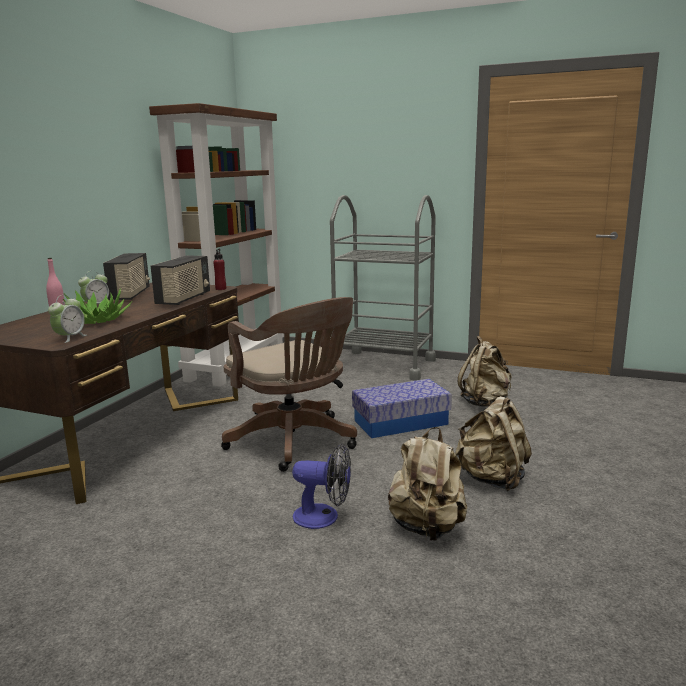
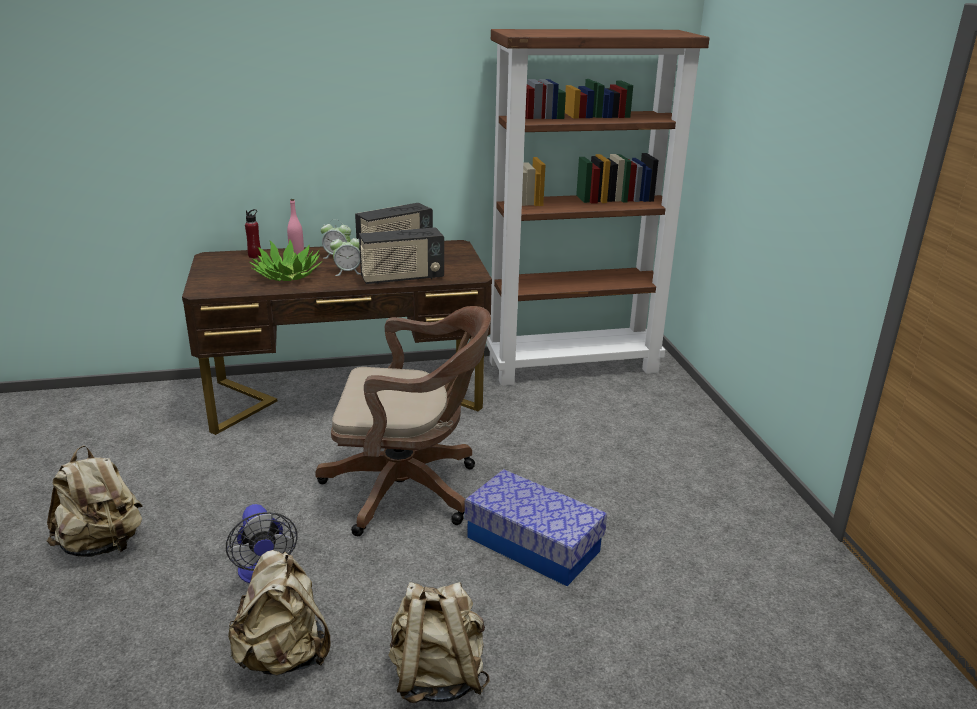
camera: 55 degrees right, 10 degrees up
(70, 338) = (222, 288): alarm clock -> alarm clock (348, 272)
(221, 289) = (468, 277): red bottle -> red bottle (255, 256)
(295, 442) = (409, 490): brown office chair -> brown office chair turned 105 degrees counterclockwise
(383, 365) = (707, 462): grey cart -> none
(485, 403) = (679, 599): beige backpack -> beige backpack (102, 544)

